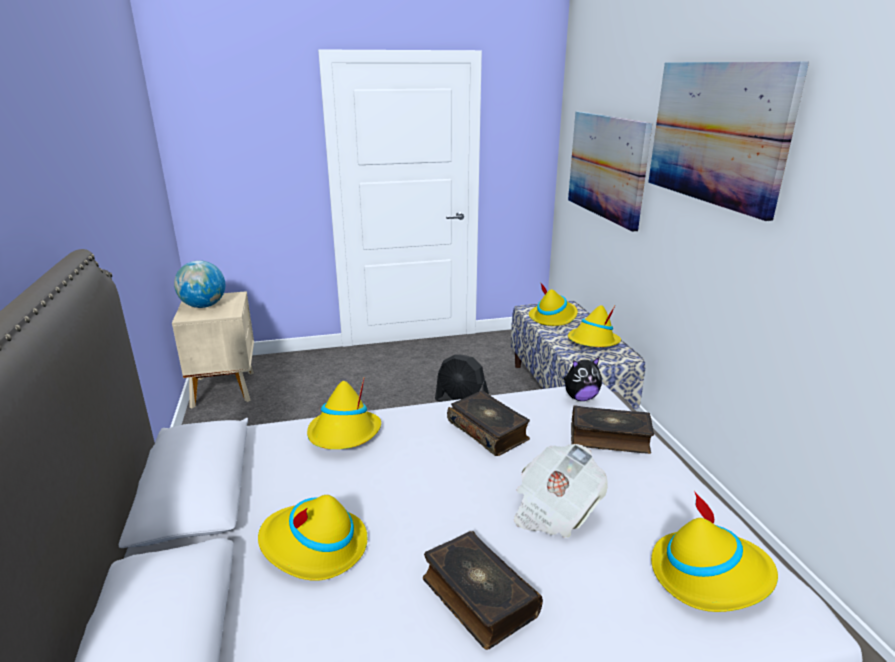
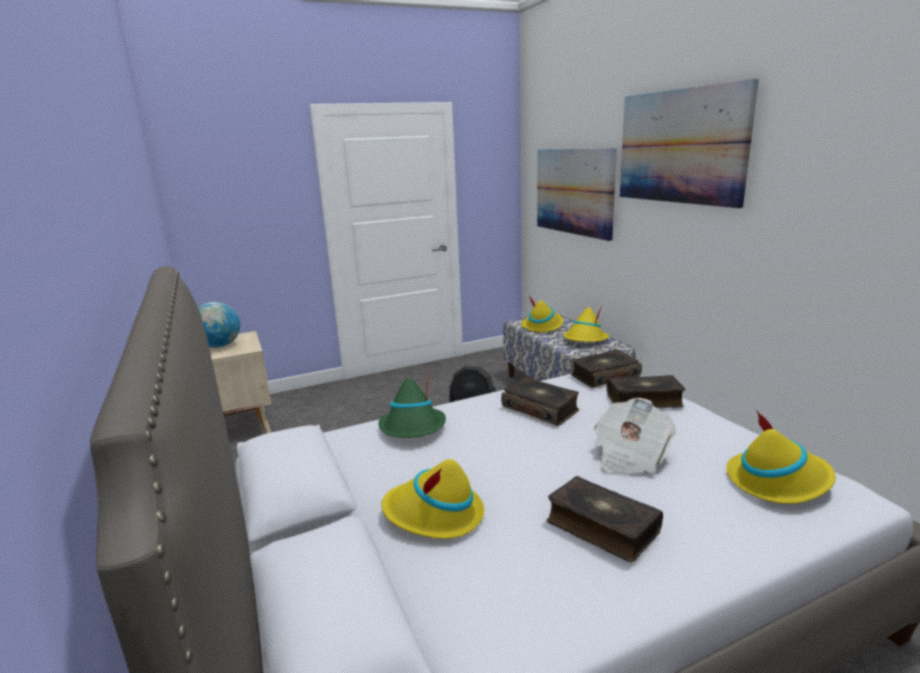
camera: 10 degrees left, 5 degrees down
(344, 434) = (413, 428): yellow hat -> green hat
(580, 398) = (604, 376): plush toy -> book

